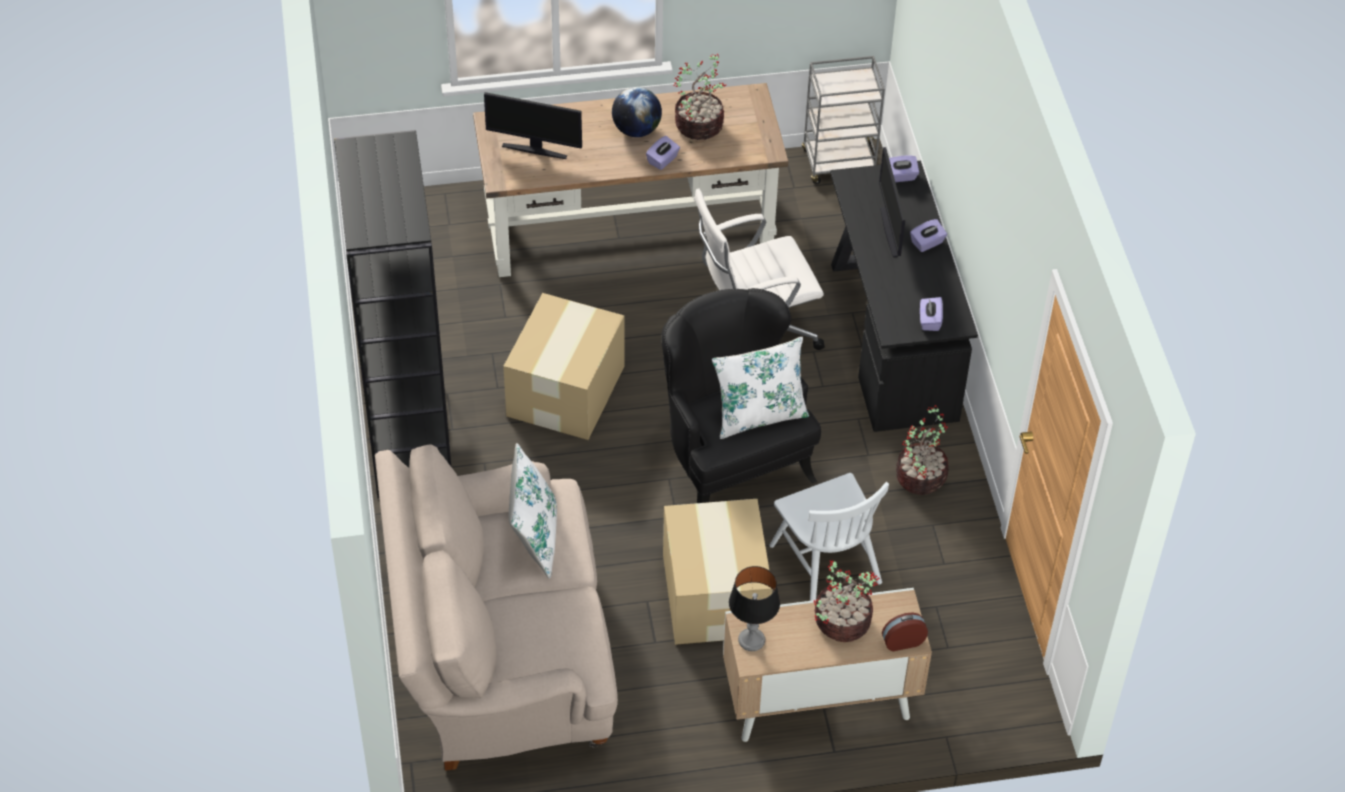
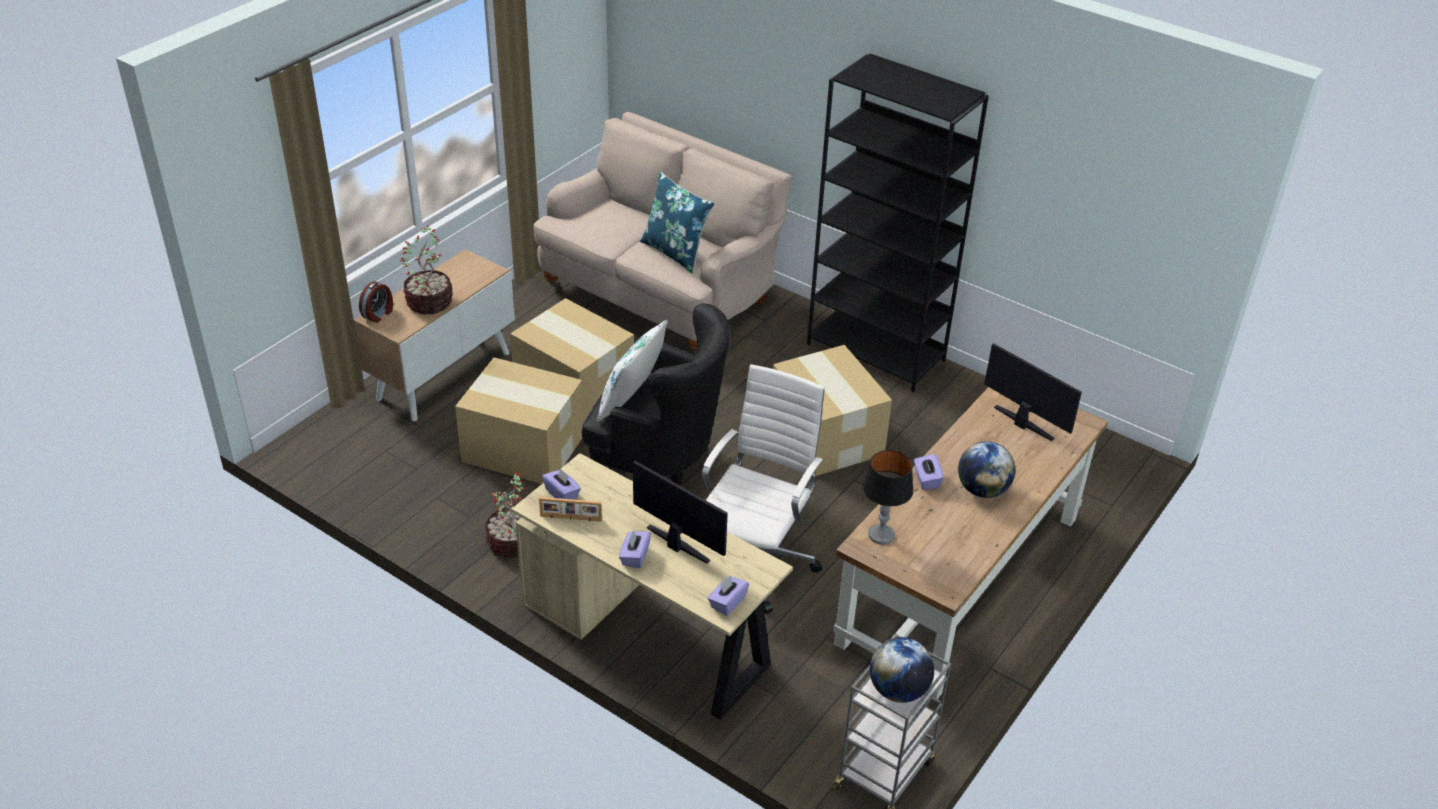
camera: 135 degrees right, 10 degrees down
(534, 538) = (675, 252): white pillow -> blue pillow
(535, 150) = (1022, 424): monitor -> monitor turned 75 degrees clockwise
(700, 125) = (945, 529): potted plant -> none
(751, 640) = (477, 266): table lamp -> table lamp (881, 535)
(825, 563) = (522, 447): white chair -> cardboard box
(849, 85) = (898, 690): none -> globe
(891, 337) = (649, 636): black desk -> beige desk
(943, 298) = (570, 518): none -> picture frame

